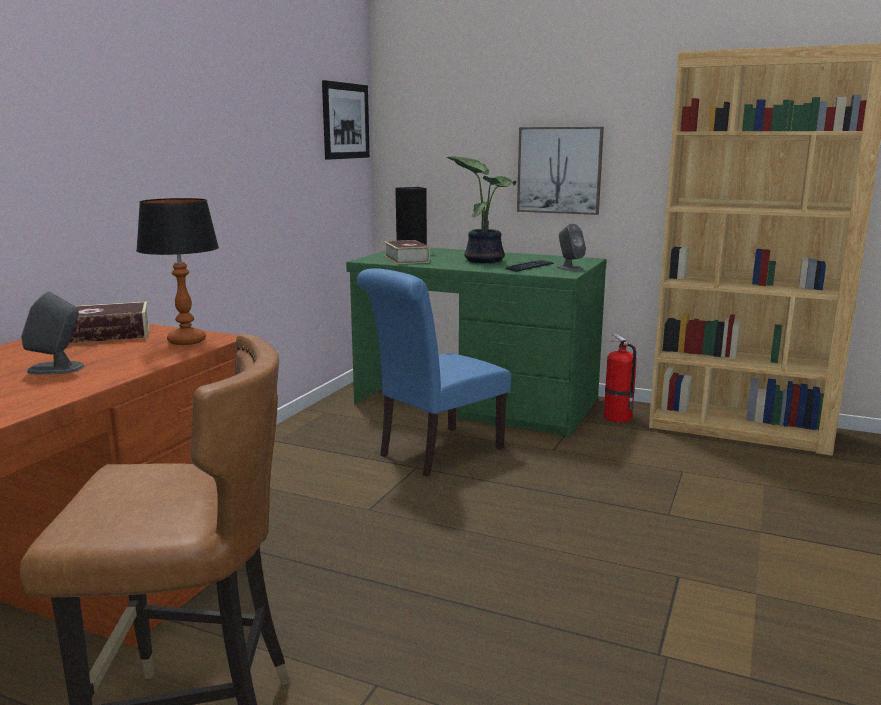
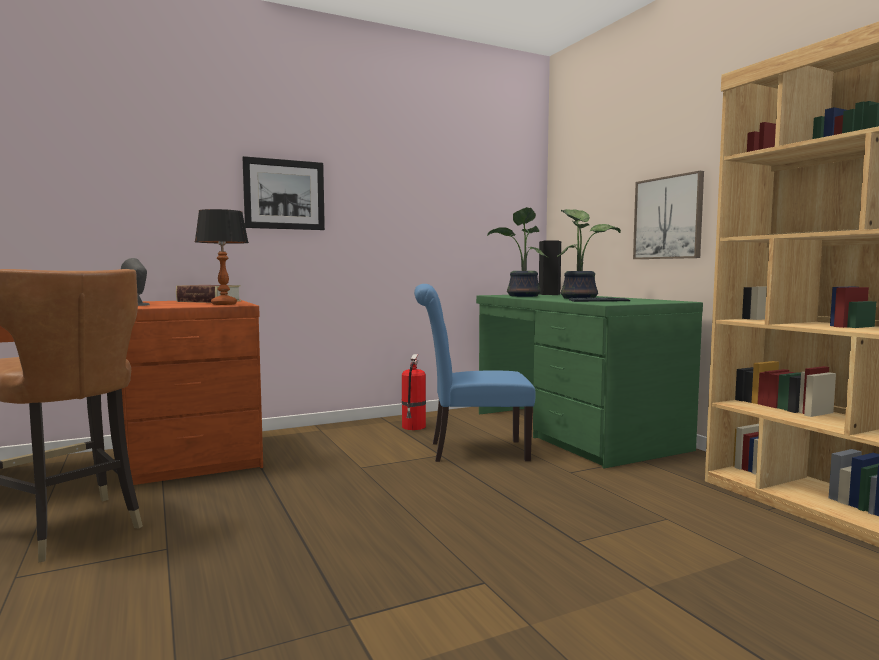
camera: 40 degrees right, 10 degrees down
(346, 121) = (509, 191): picture -> picture (284, 194)
(406, 259) = (522, 296): book -> potted plant
(569, 268) = (631, 302): grey speaker -> none
(619, 418) = (687, 467): fire extinguisher -> fire extinguisher (413, 427)

